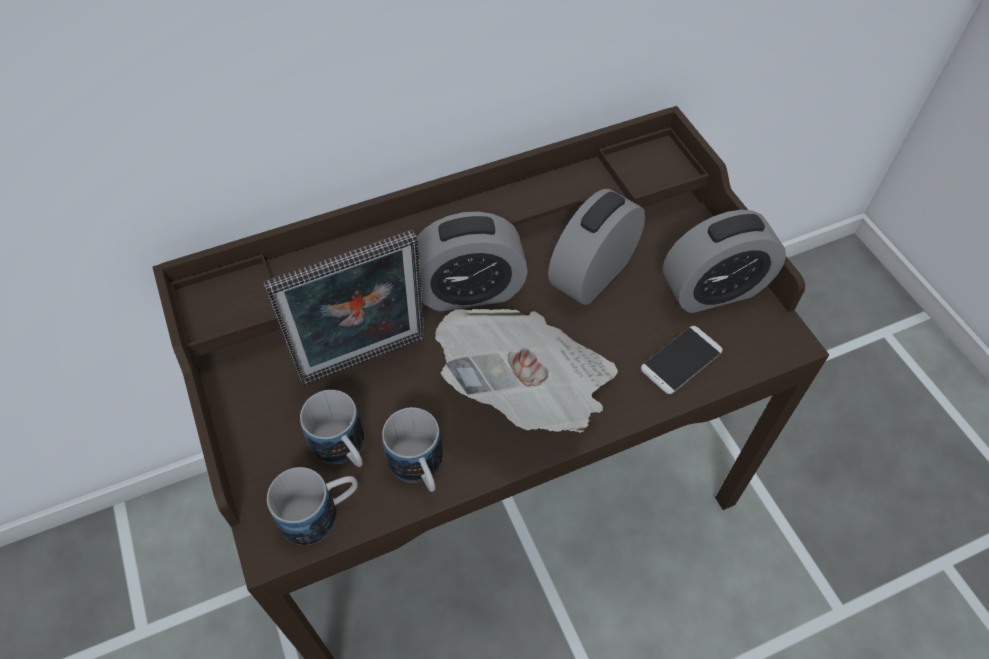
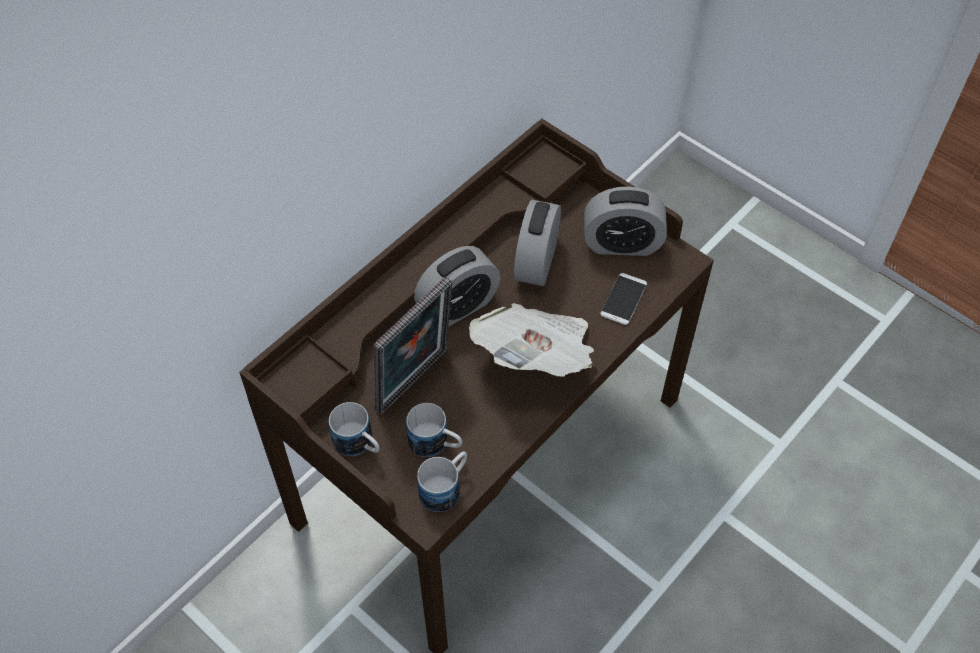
camera: 25 degrees left, 0 degrees up
(420, 469) = (493, 435): mug -> mug (359, 445)
(713, 290) = (622, 243): alarm clock -> alarm clock turned 45 degrees clockwise

